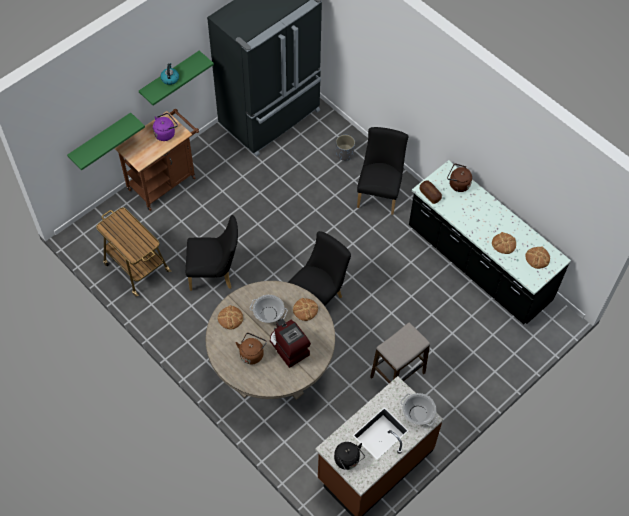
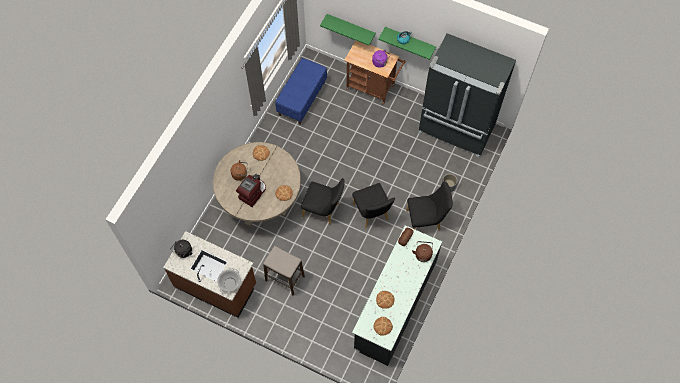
camera: 70 degrees right, 5 degrees up
(136, 267) = (302, 98): cart -> blue bench
(215, 274) = (316, 144): black chair -> black chair (372, 214)
(269, 314) = (272, 173): cooking pot -> none

